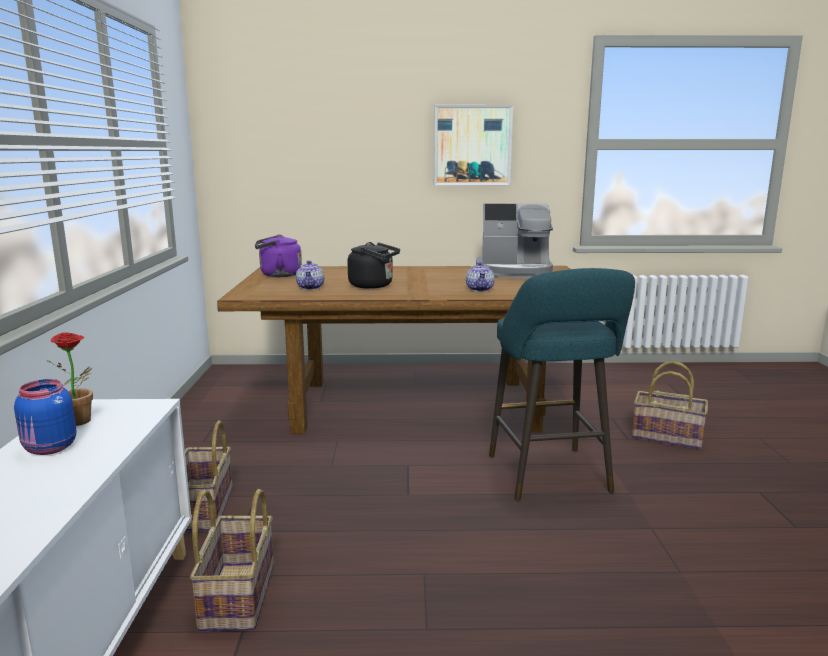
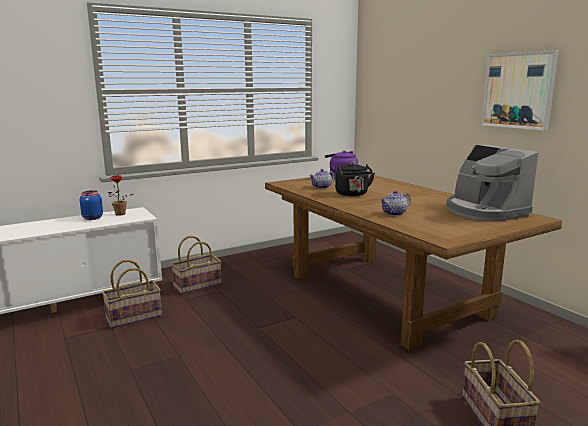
camera: 60 degrees right, 0 degrees up
(550, 477) = (336, 370): turquoise stool -> none

